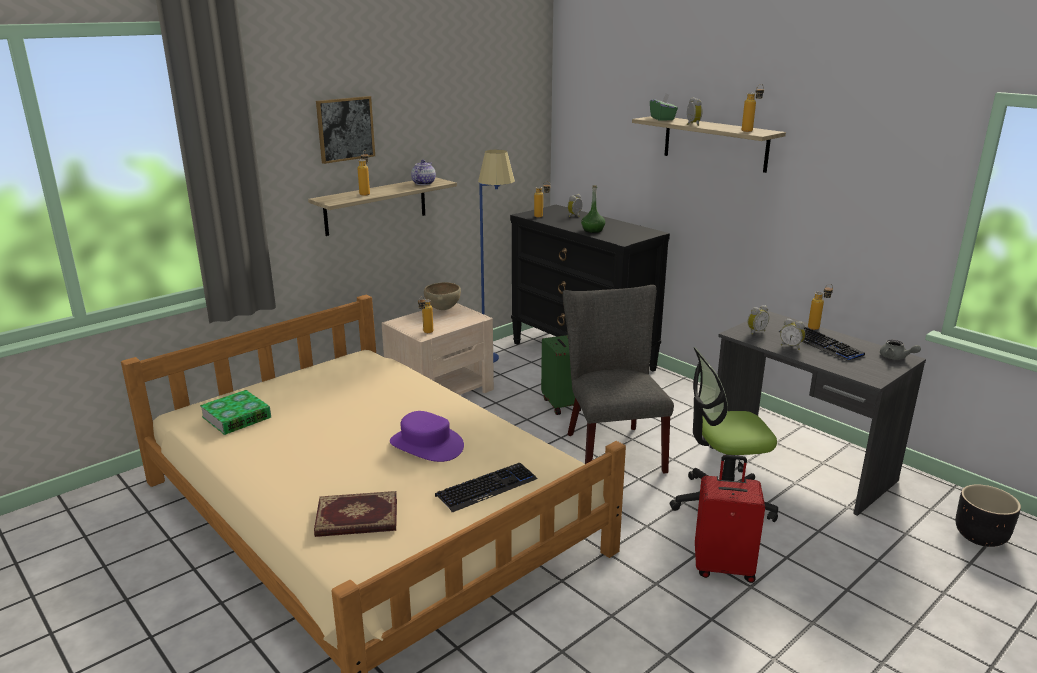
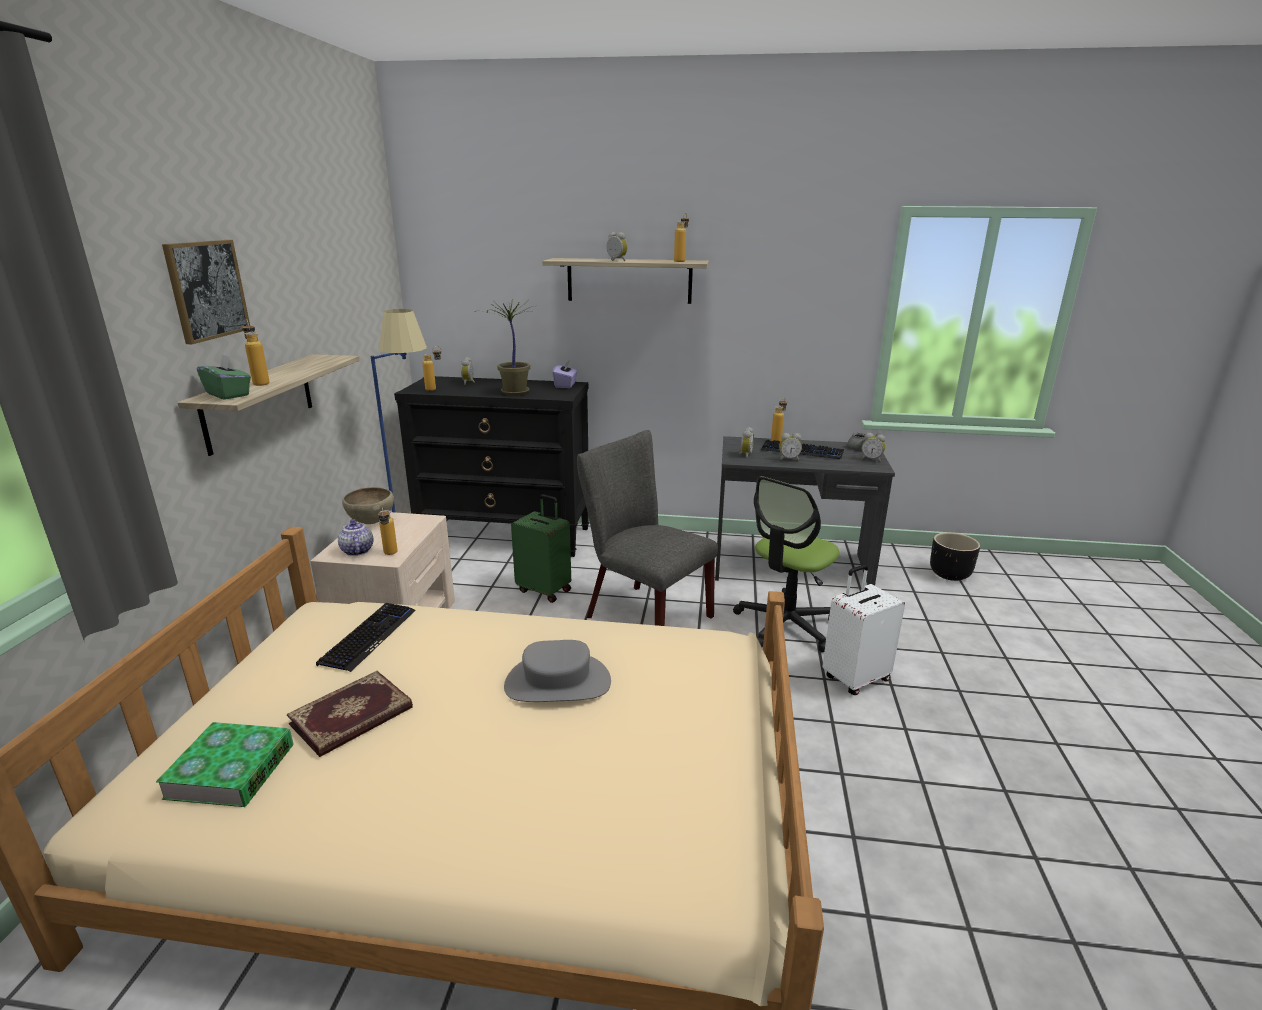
camera: 40 degrees left, 0 degrees up
(357, 518) = (609, 815): book -> book (352, 717)
(423, 183) = (317, 362): teapot -> teapot (357, 550)
(426, 445) = (557, 683): purple hat -> grey hat
(487, 488) = (689, 699): keyboard -> keyboard (369, 637)
(592, 230) = (514, 392): green bottle -> potted plant
(645, 232) = (565, 385): none -> purple tissue box
(662, 119) = (571, 259): green tissue box -> green tissue box (228, 394)
(723, 567) = (855, 678): red suitcase -> white suitcase
(881, 370) = (871, 459): none -> alarm clock

